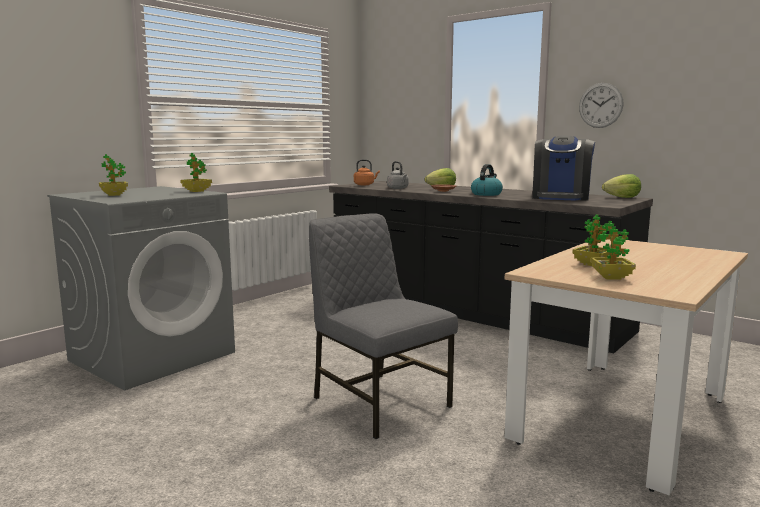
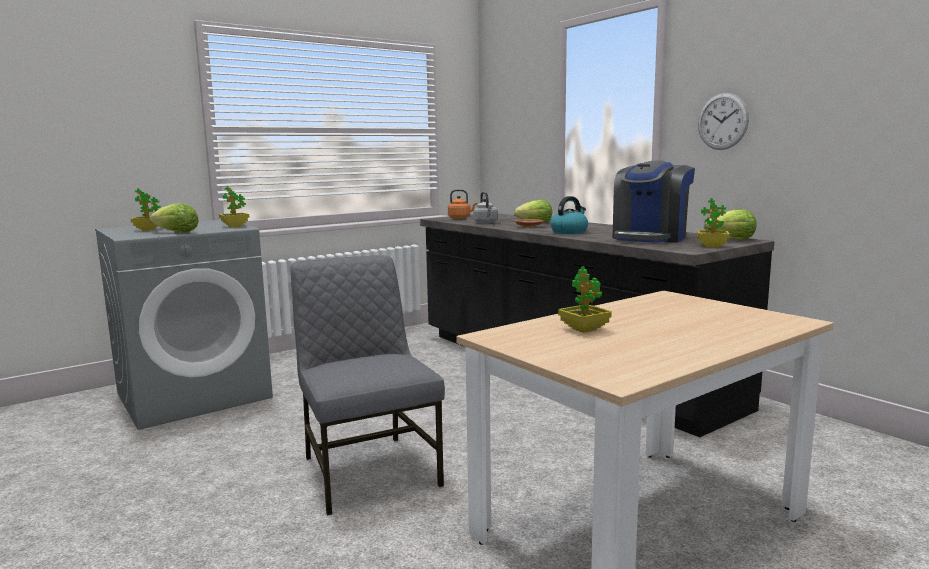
camera: 15 degrees right, 0 degrees up
(154, 197) = (177, 232): none -> lettuce
(611, 277) = (575, 349): potted plant -> potted plant (712, 246)

